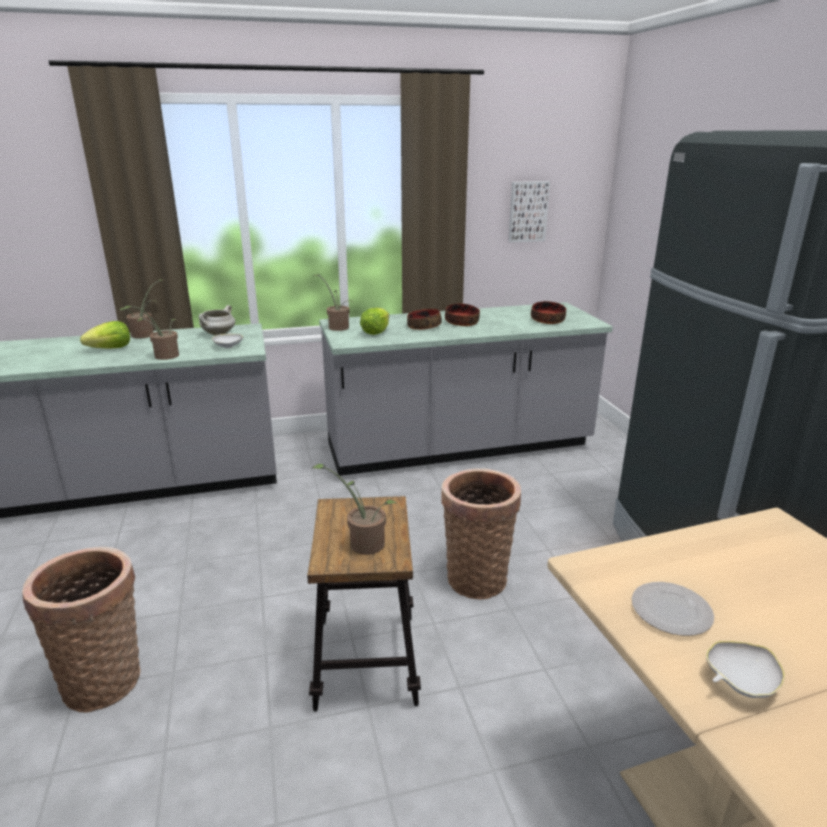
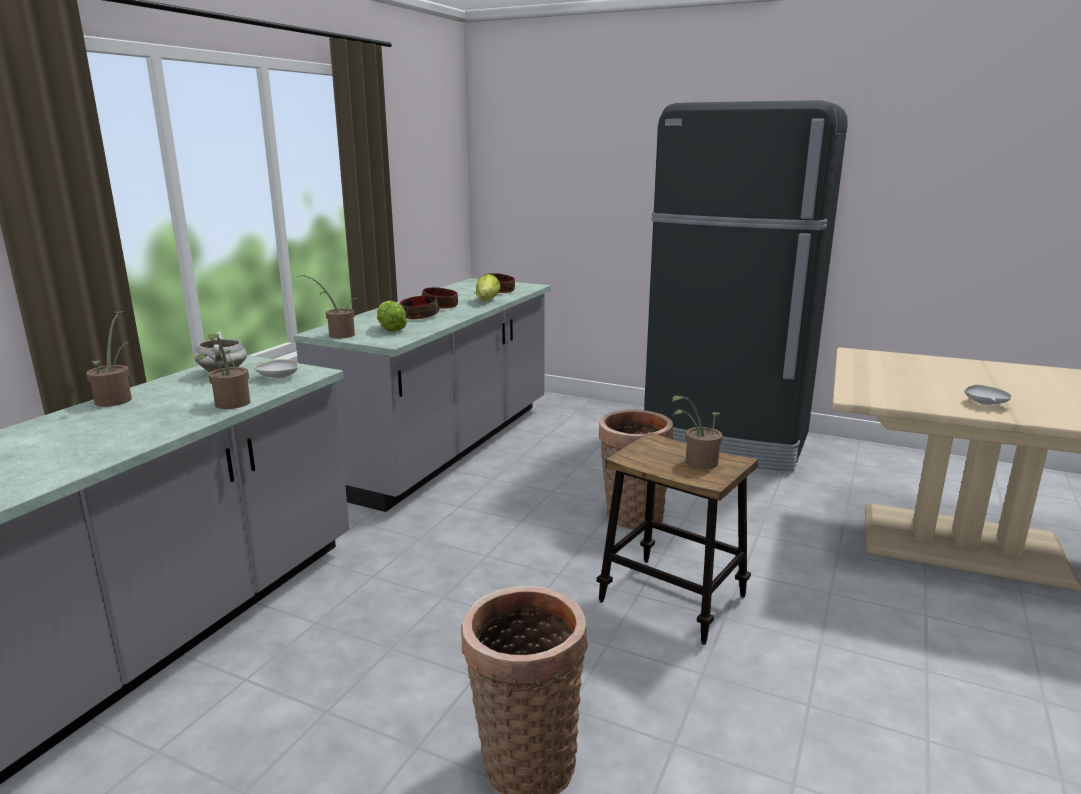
camera: 50 degrees left, 5 degrees down
(111, 349) = (122, 422): lettuce -> lettuce (487, 300)
(527, 211) = (421, 191): picture -> none
(671, 611) = (916, 396): plate -> none

